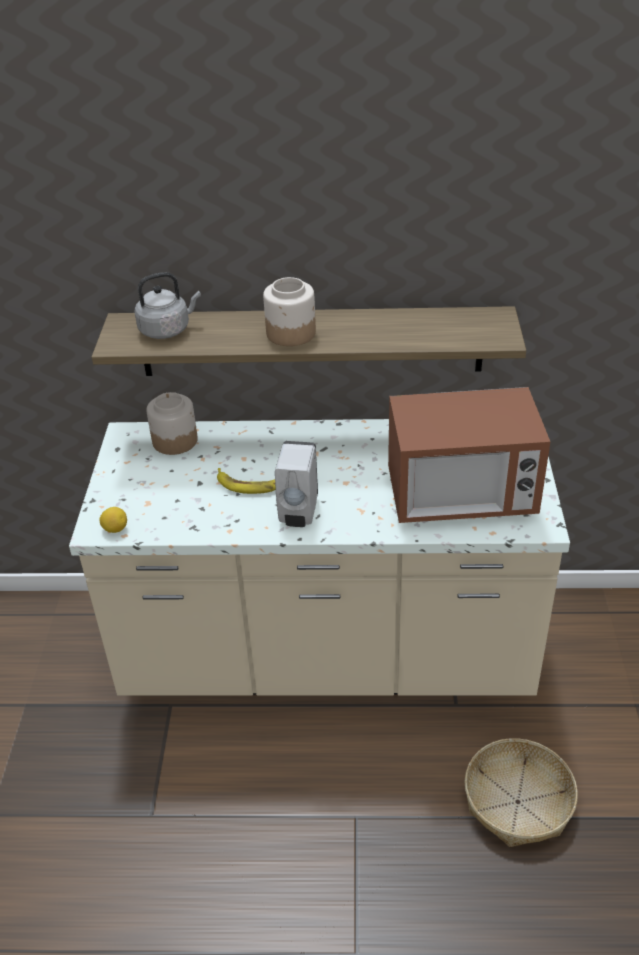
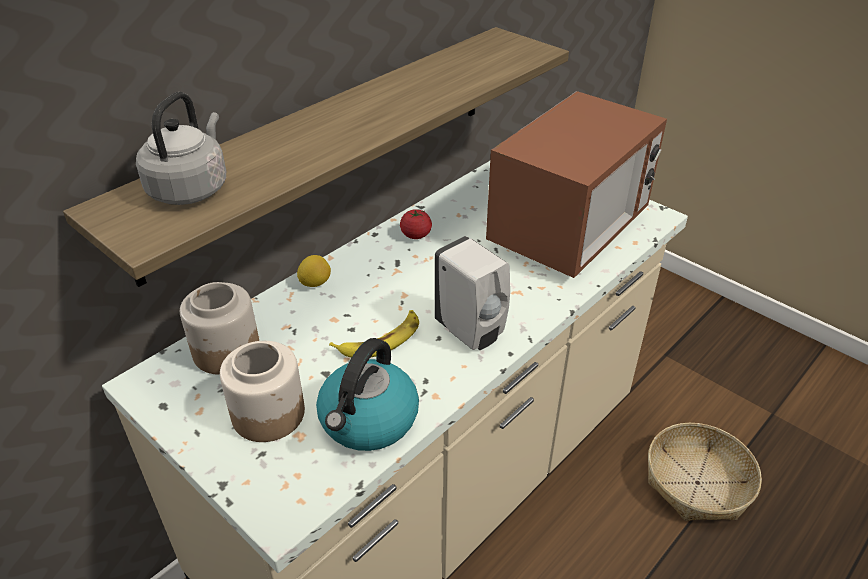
camera: 50 degrees left, 0 degrees up
(115, 529) = (306, 493): lemon -> lemon (315, 283)
(183, 519) = (368, 421): none -> kettle
(291, 333) = (348, 126): jar -> jar (269, 413)
(360, 439) = (416, 235): none -> tomato

